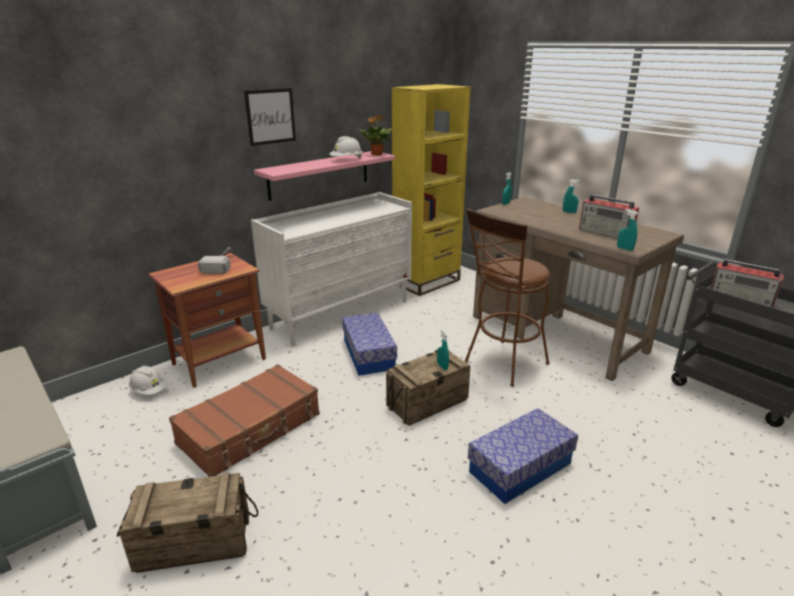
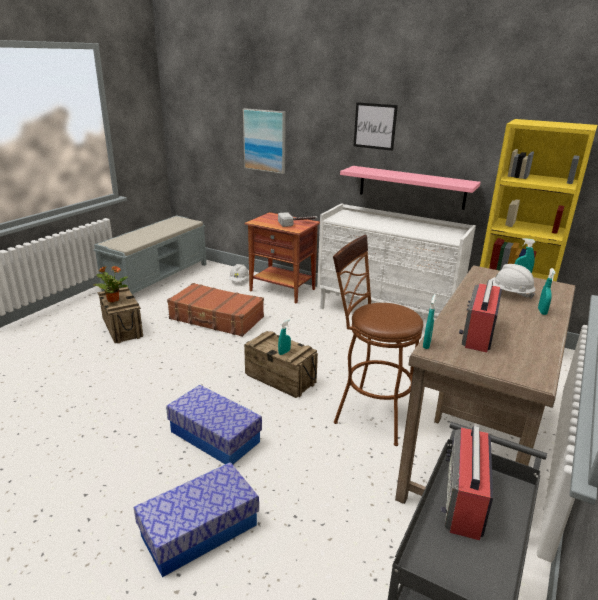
camera: 70 degrees right, 0 degrees up
(111, 170) = (265, 141): none -> picture
(346, 160) = (423, 178): white hard hat -> white hard hat (509, 293)
(369, 354) = (333, 340): storage box -> storage box (199, 530)
(376, 154) = (463, 183): potted plant -> potted plant (113, 300)

